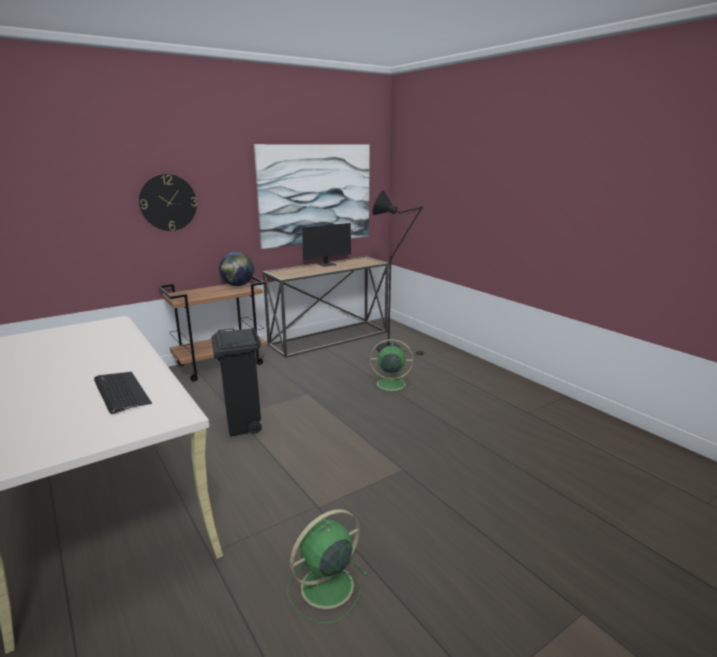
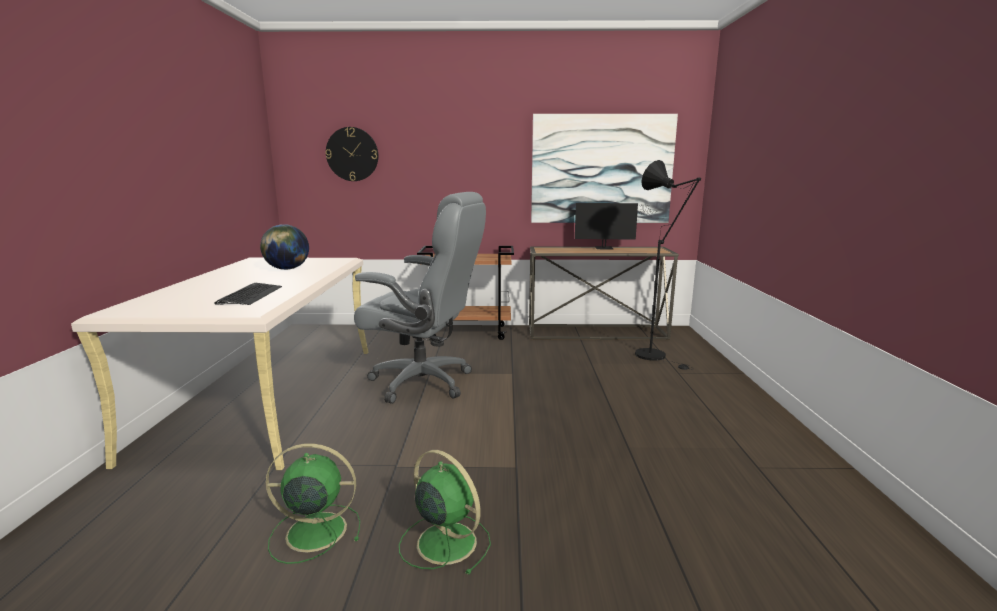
camera: 35 degrees right, 5 degrees down
(168, 202) = (442, 169): wall clock -> wall clock (352, 154)
(238, 285) = (495, 255): globe -> globe (287, 269)
(243, 426) = (423, 382): black trash can -> grey office chair
(389, 384) = (607, 386): green fan -> green fan (444, 541)

